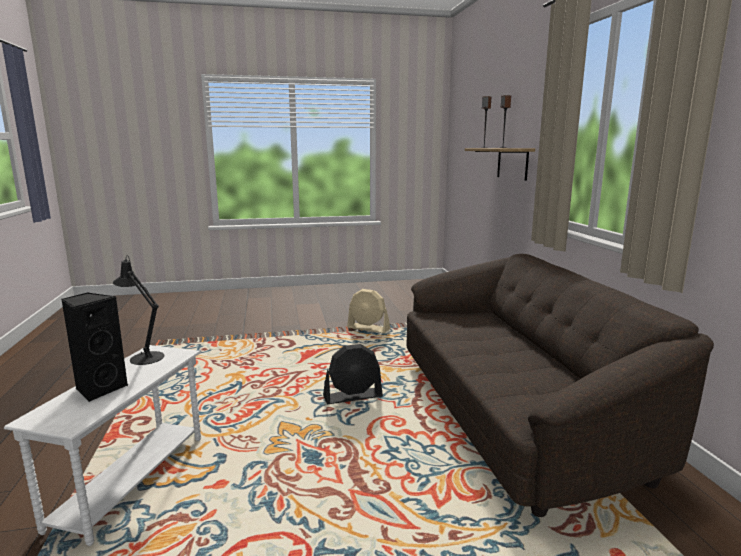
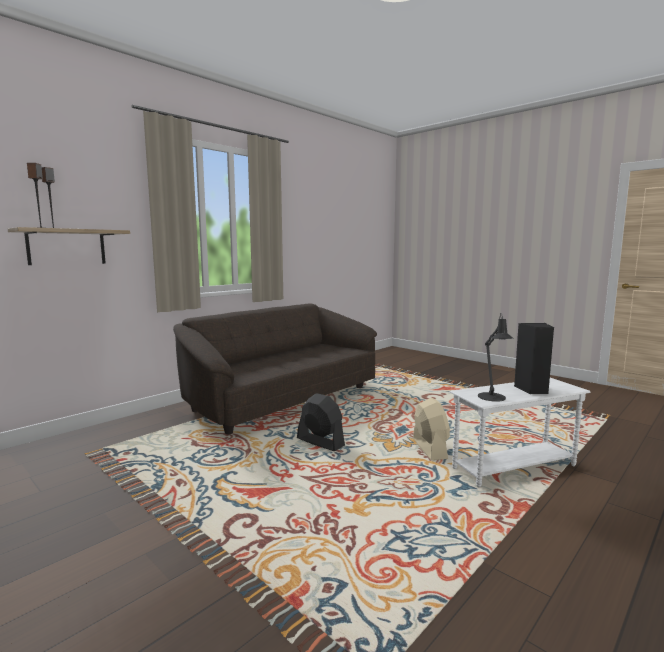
camera: 125 degrees left, 5 degrees down
(368, 328) = (139, 488): beige fan -> beige fan (429, 448)

